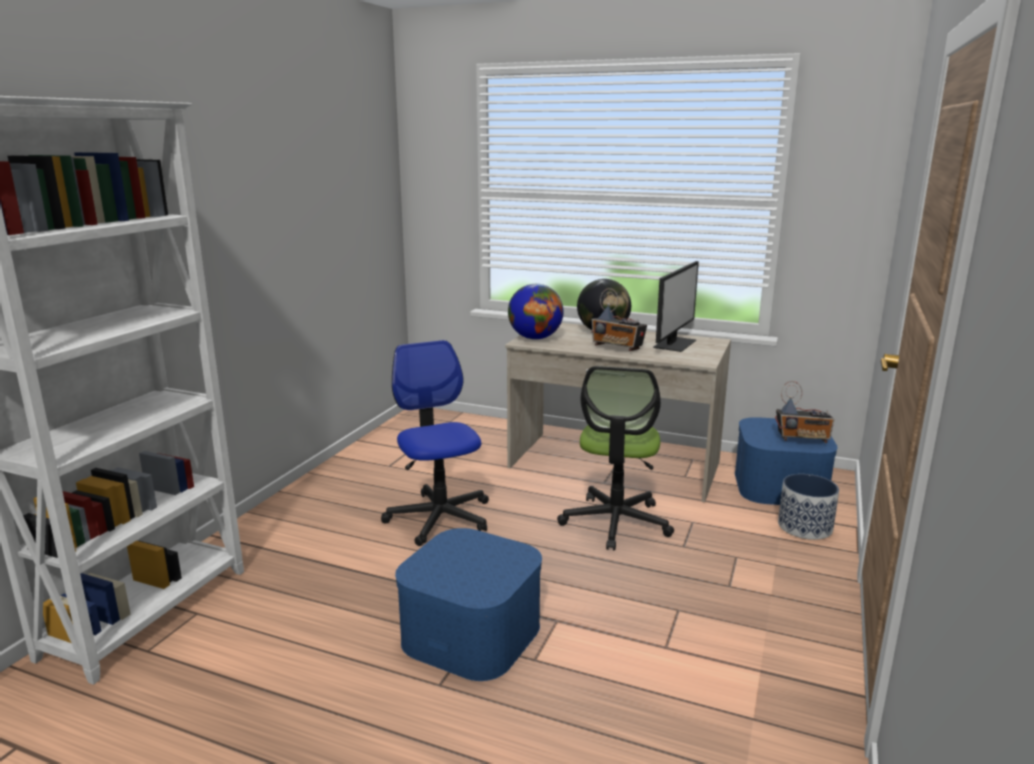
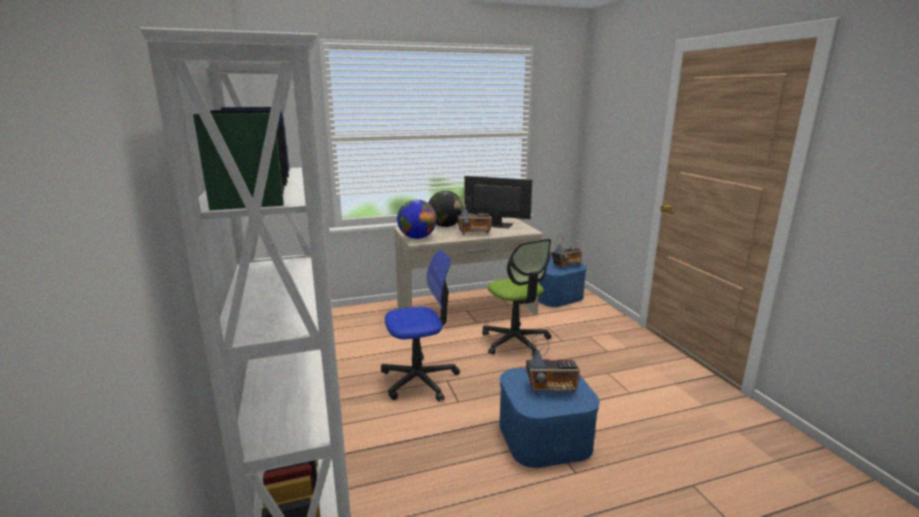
camera: 40 degrees left, 0 degrees up
(439, 518) = (419, 380): office chair -> office chair turned 135 degrees clockwise
(474, 566) = (552, 388): none -> radio
(674, 343) = (496, 225): monitor -> monitor turned 60 degrees counterclockwise
(805, 527) = (592, 311): planter -> none

